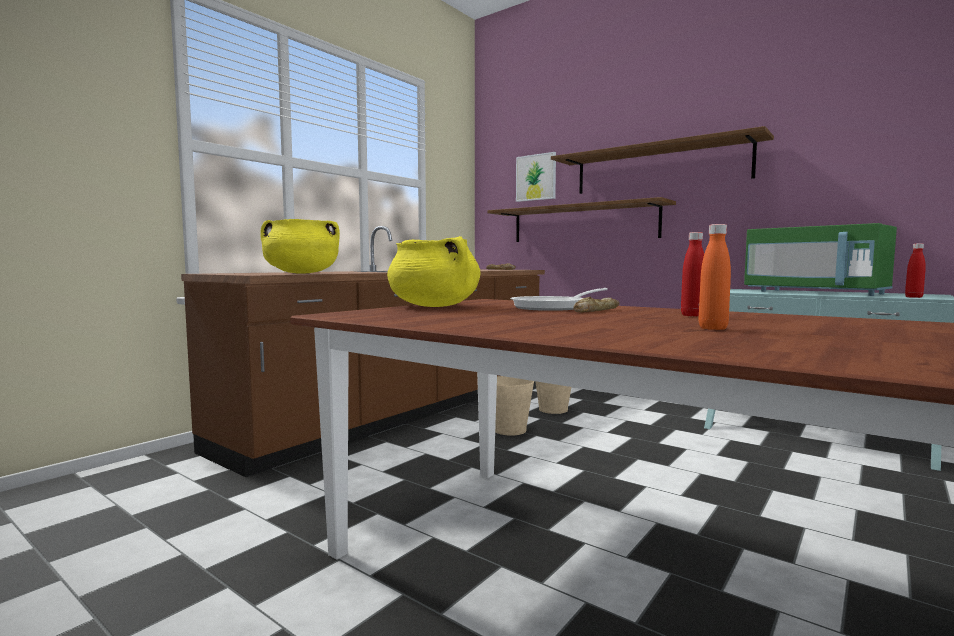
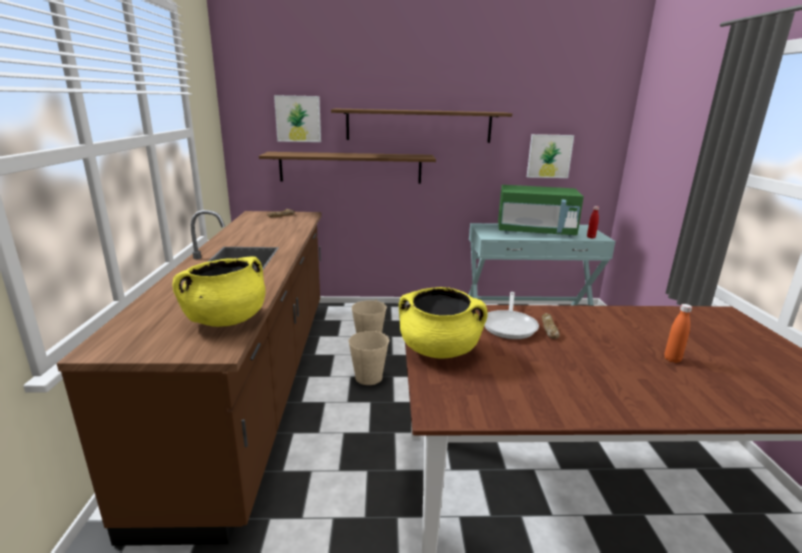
camera: 40 degrees left, 15 degrees up
(692, 315) = (609, 326): red bottle -> none
(857, 187) = (549, 156): none -> picture

